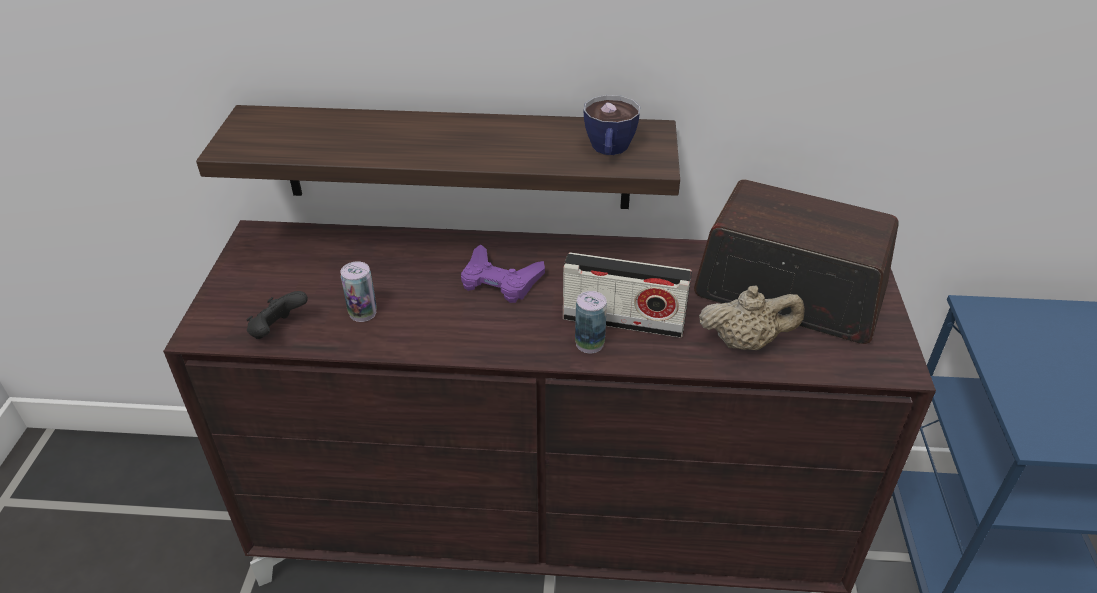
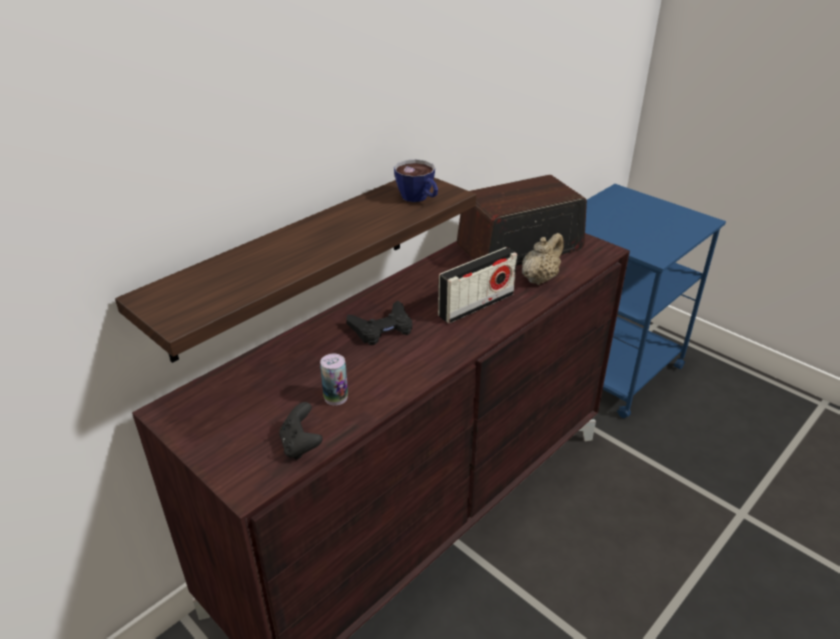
camera: 50 degrees left, 5 degrees down
(500, 281) = (382, 328): purple game controller -> black game controller
(589, 343) = (480, 325): can -> none

